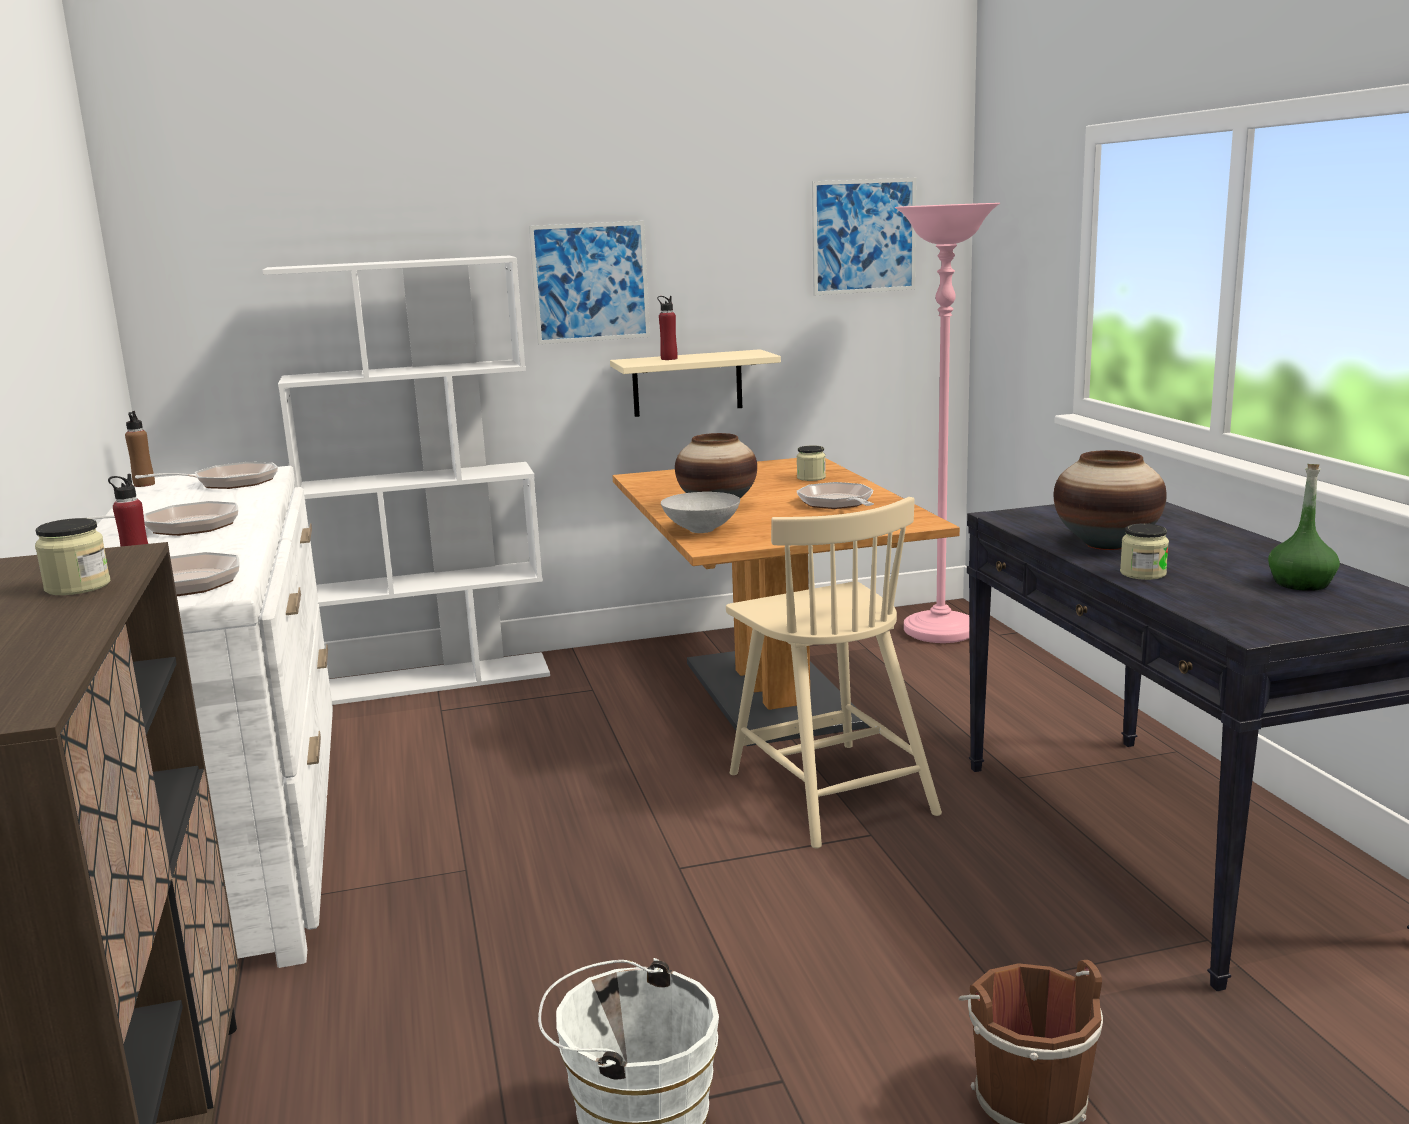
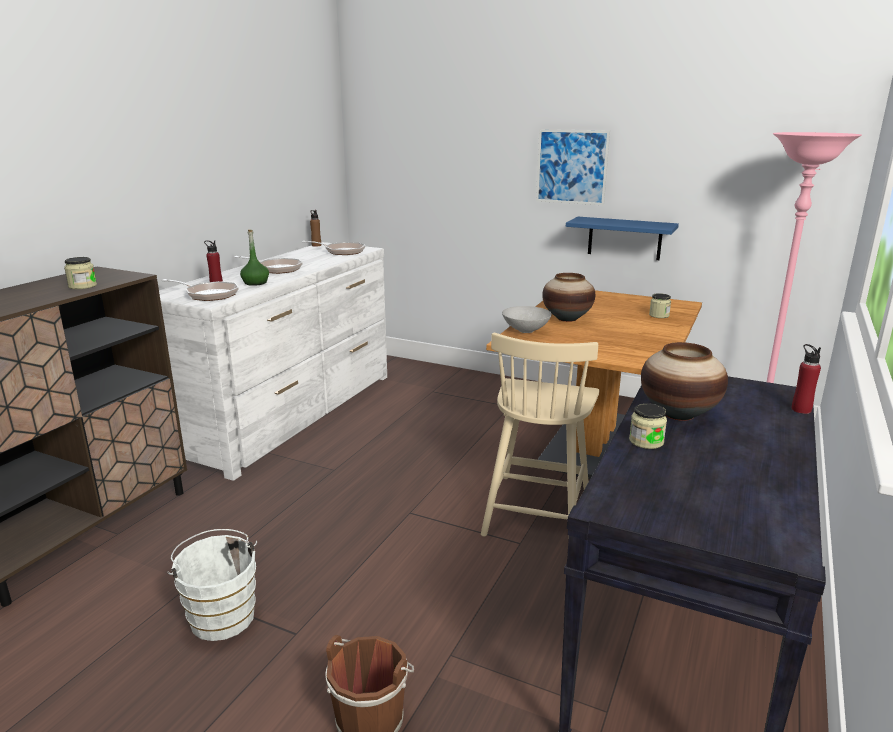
camera: 40 degrees right, 5 degrees up
(438, 679) = (453, 375): white bookcase -> none
(669, 359) = (605, 221): red bottle -> red bottle (801, 409)
(687, 383) = (624, 238): beige shelf -> blue shelf
(837, 503) = (634, 336): frying pan -> none
(864, 236) = (773, 152): picture -> none
(1300, 583) = (736, 493): green bottle -> green bottle (255, 283)

